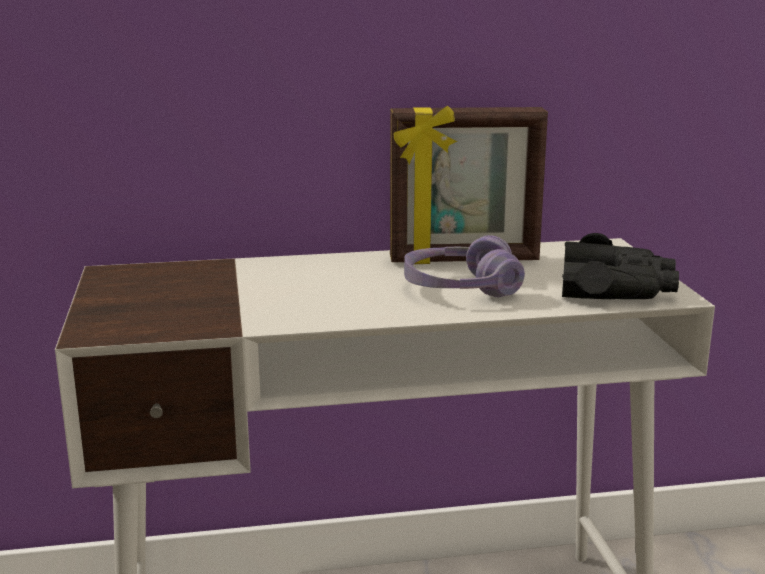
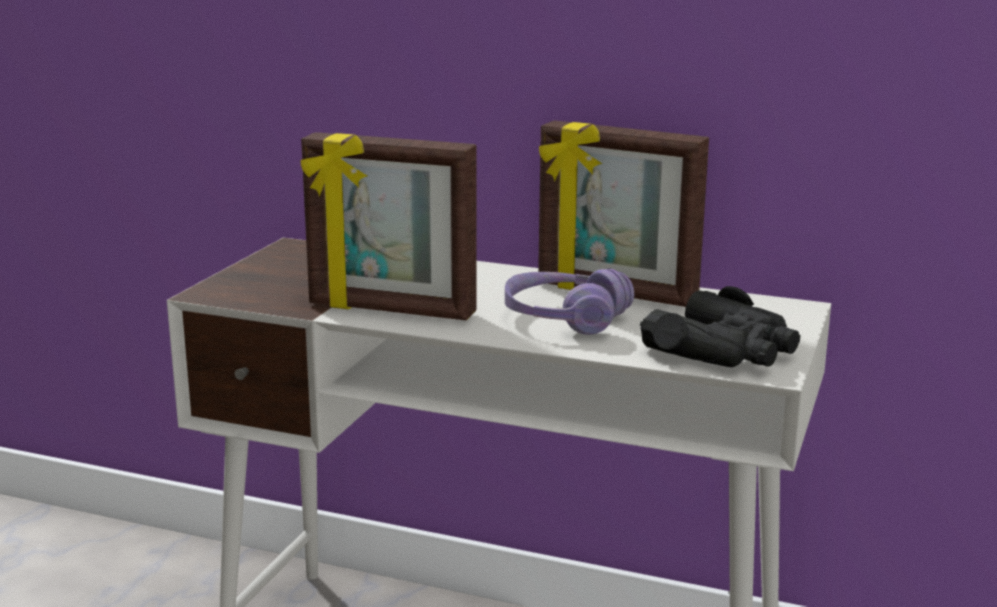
camera: 30 degrees right, 0 degrees up
(302, 311) = (391, 310): none -> picture frame

